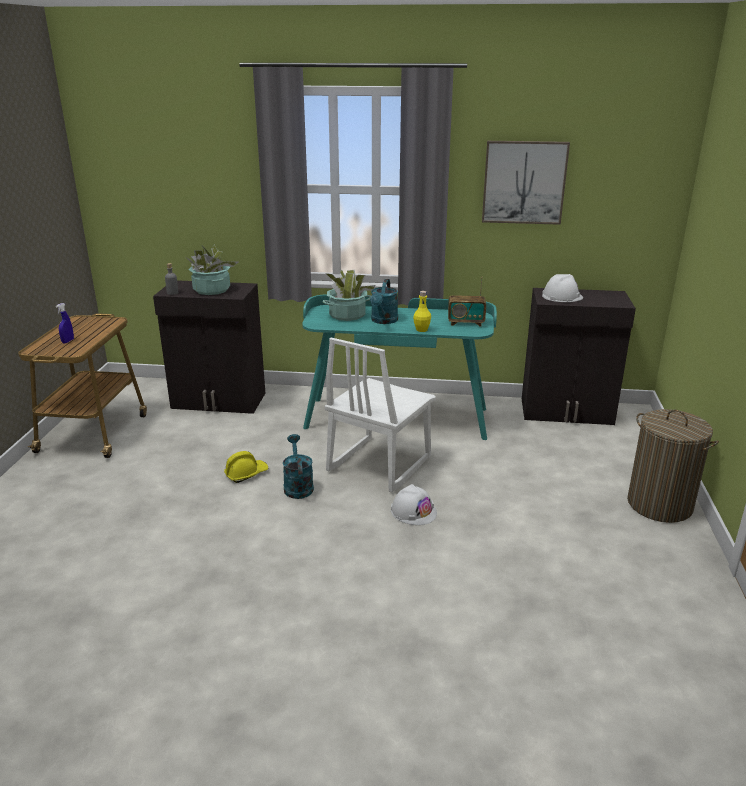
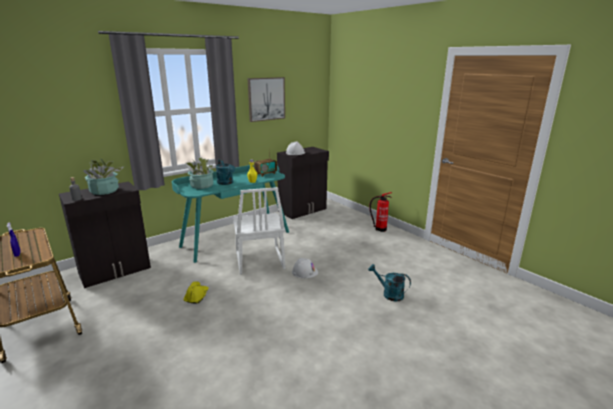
camera: 45 degrees left, 5 degrees down
(297, 486) = (235, 288): turquoise watering can -> turquoise watering can (389, 294)
(659, 504) = (379, 229): laundry basket -> fire extinguisher

